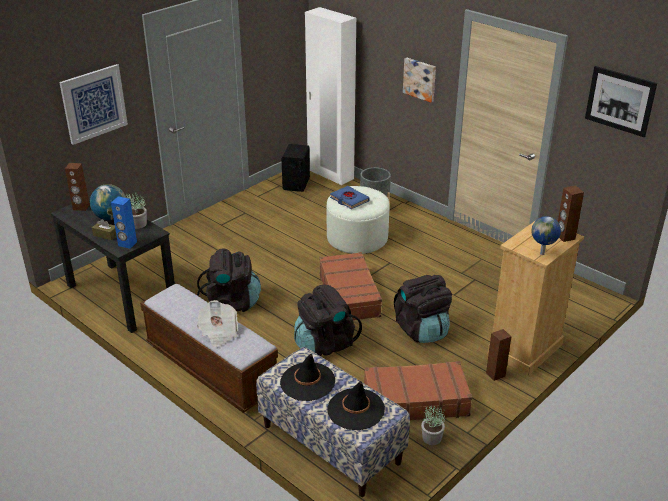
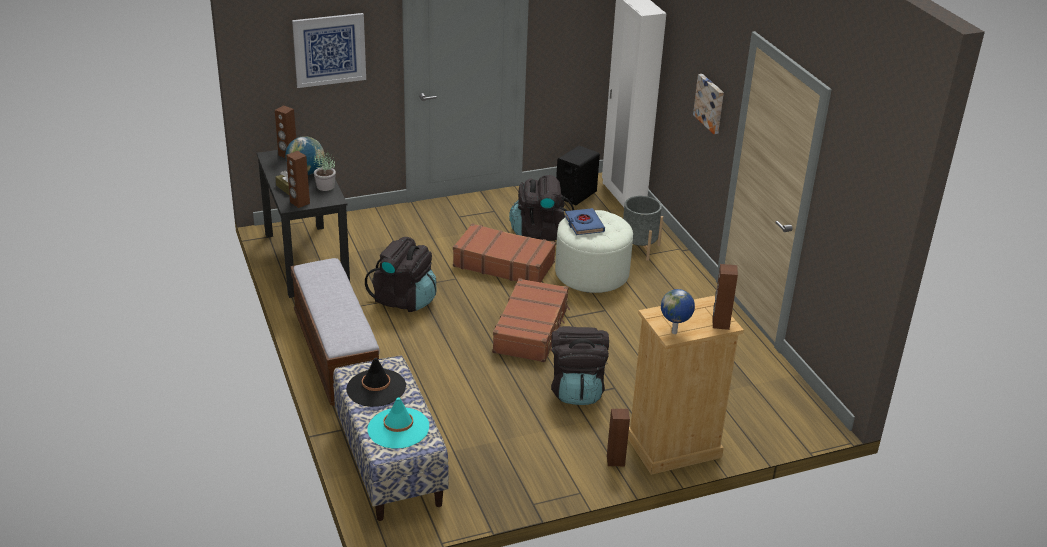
camera: 25 degrees right, 0 degrees up
(127, 244) = (299, 203): blue speaker -> brown speaker
(218, 332) = (334, 316): newspaper -> none
(324, 344) = (463, 370): black backpack -> black backpack (539, 233)
(355, 409) = (398, 428): black hat -> turquoise hat
(415, 401) = (507, 455): brown suitcase -> brown suitcase (504, 264)
(432, 438) = (492, 496): potted plant -> none
(620, 101) = (865, 183): picture -> none

